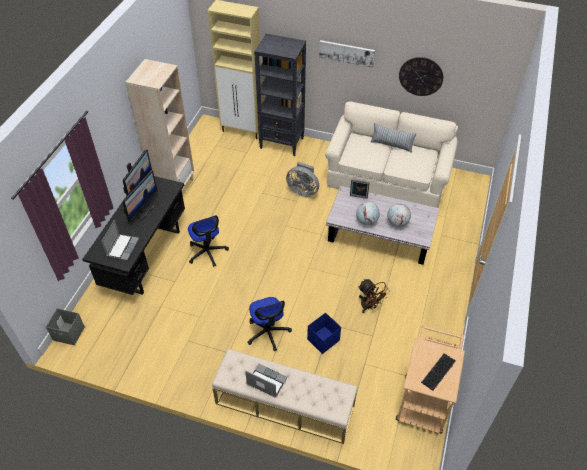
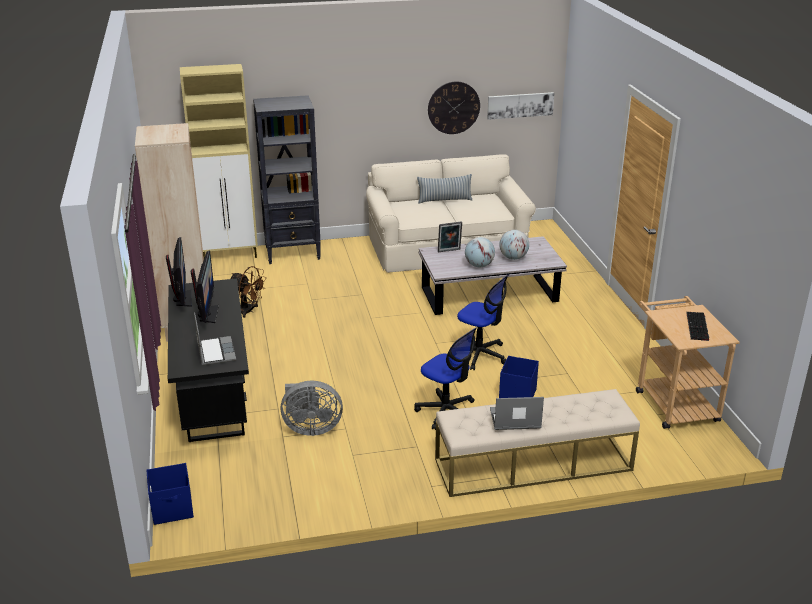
camera: 30 degrees left, 20 degrees down
(69, 334) = (173, 509): grey storage box -> blue storage box
(207, 252) = (295, 369): office chair -> office chair (480, 355)
(303, 190) = (361, 284): grey fan -> grey fan (311, 428)
(346, 53) = (360, 100): picture -> picture (520, 105)
(369, 306) = (538, 352): brown fan -> brown fan (249, 311)

